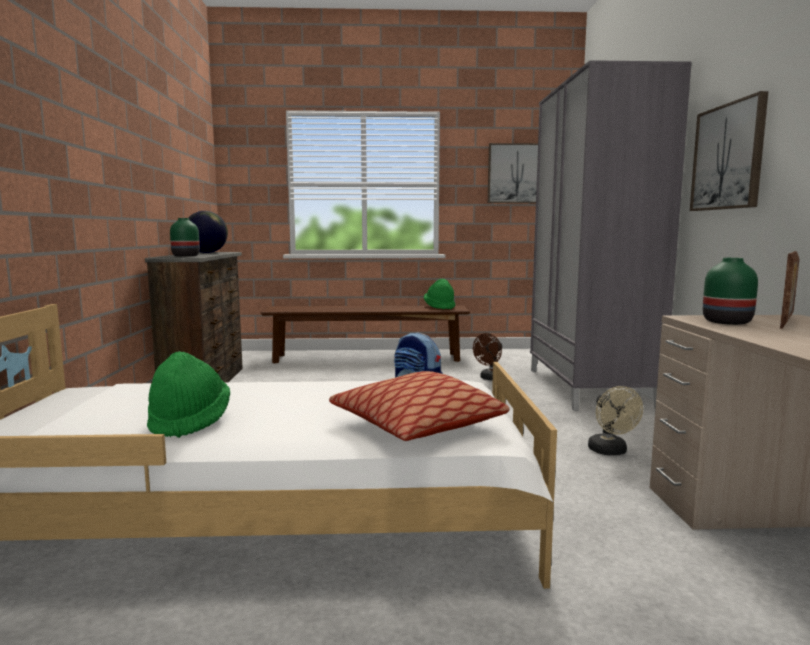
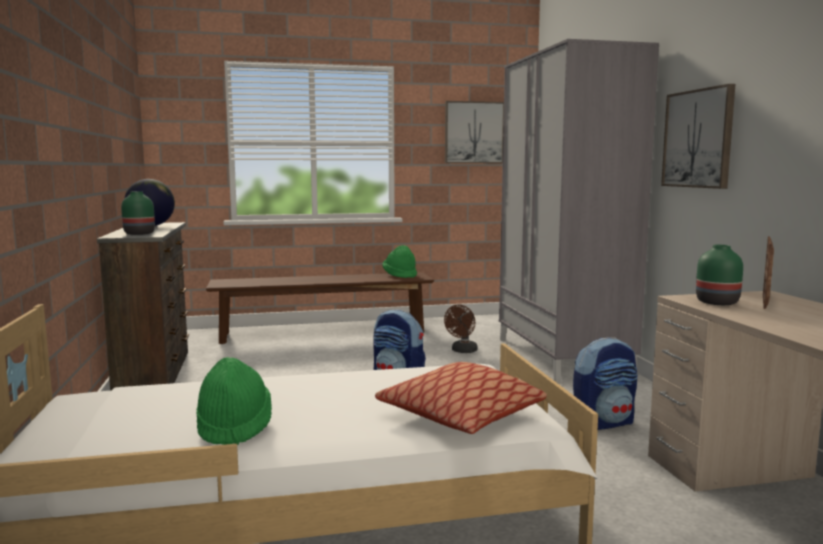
camera: 10 degrees left, 0 degrees up
(610, 452) = (603, 422): beige fan -> backpack

